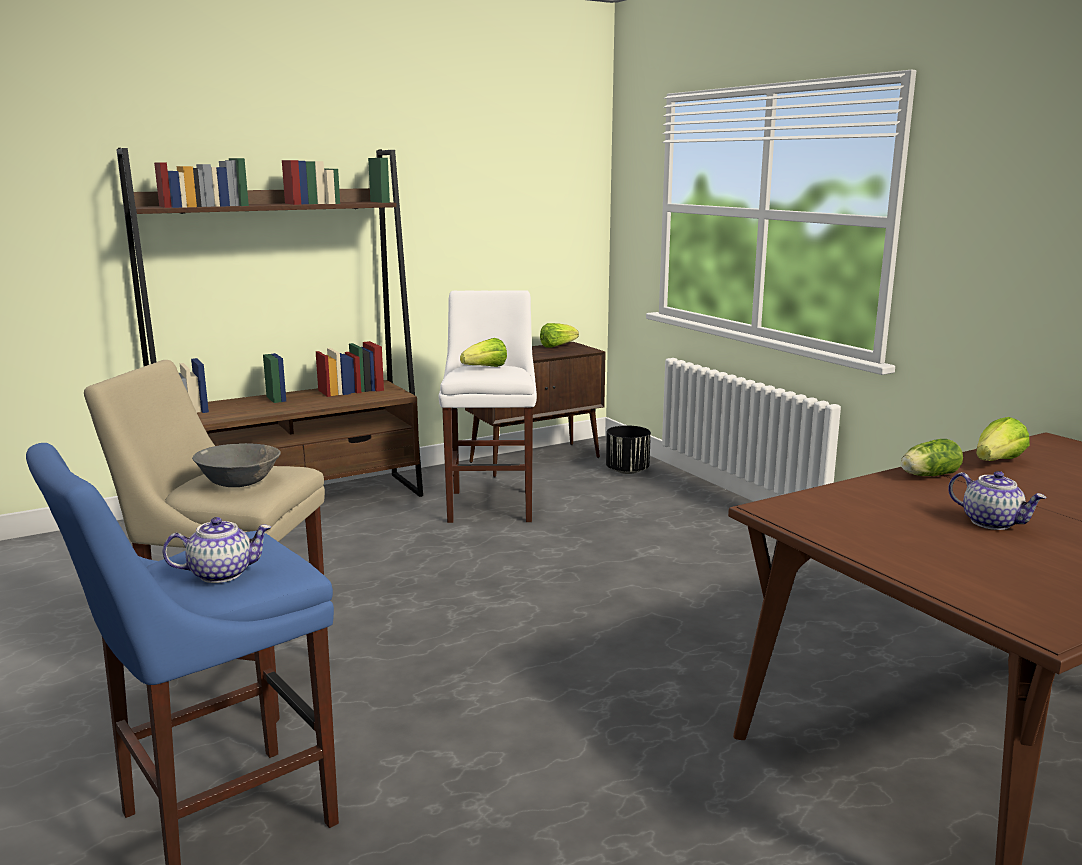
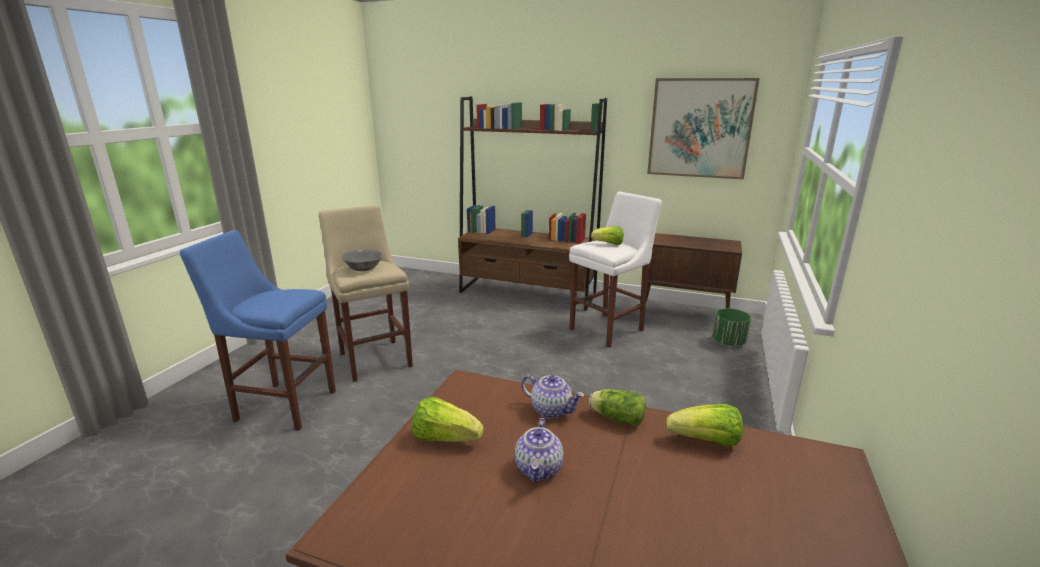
camera: 50 degrees right, 5 degrees up
(222, 573) = (264, 302): teapot -> teapot (552, 410)
(506, 192) = (700, 128): none -> picture
(557, 346) = (719, 241): lettuce -> lettuce (445, 438)
(627, 471) = (729, 342): black planter -> green planter

